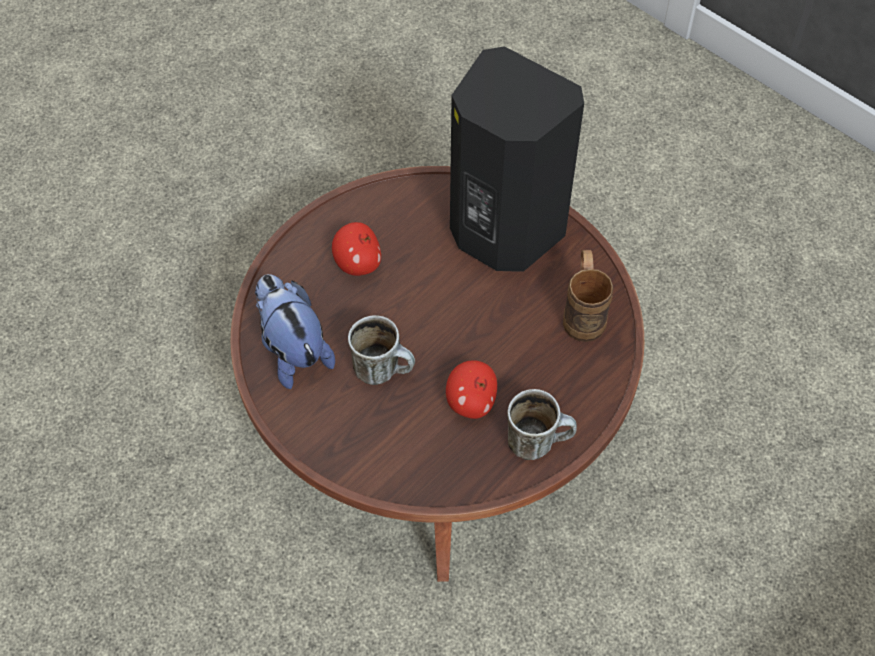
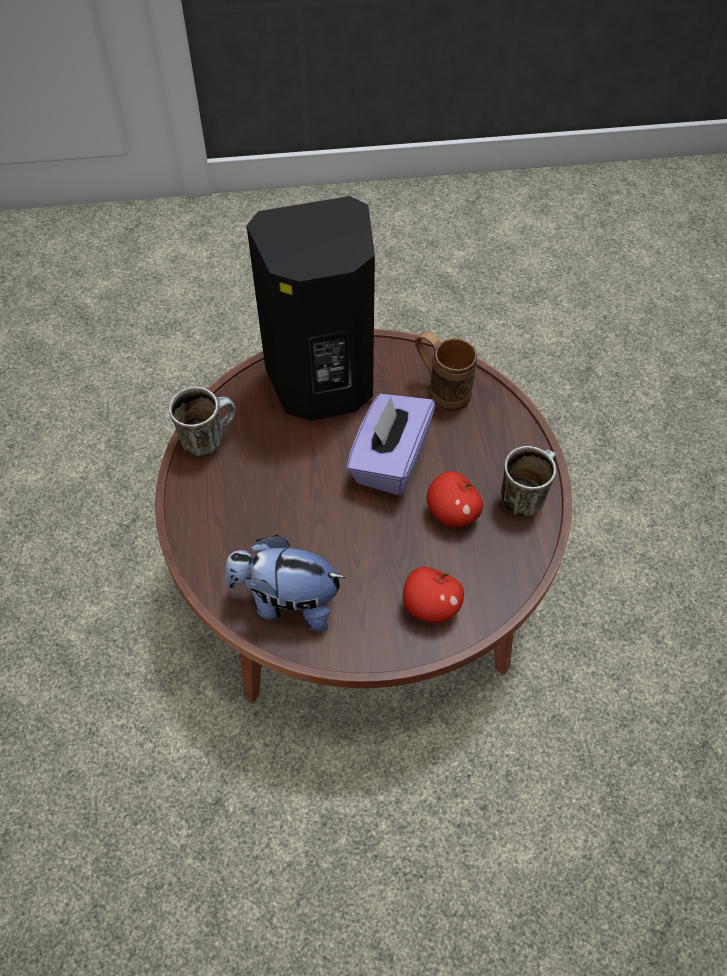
camera: 50 degrees left, 0 degrees up
(358, 264) = (250, 498): apple -> apple (430, 606)
(384, 370) = (369, 550): mug -> mug (208, 438)
(479, 326) = (389, 460): none -> purple tissue box

